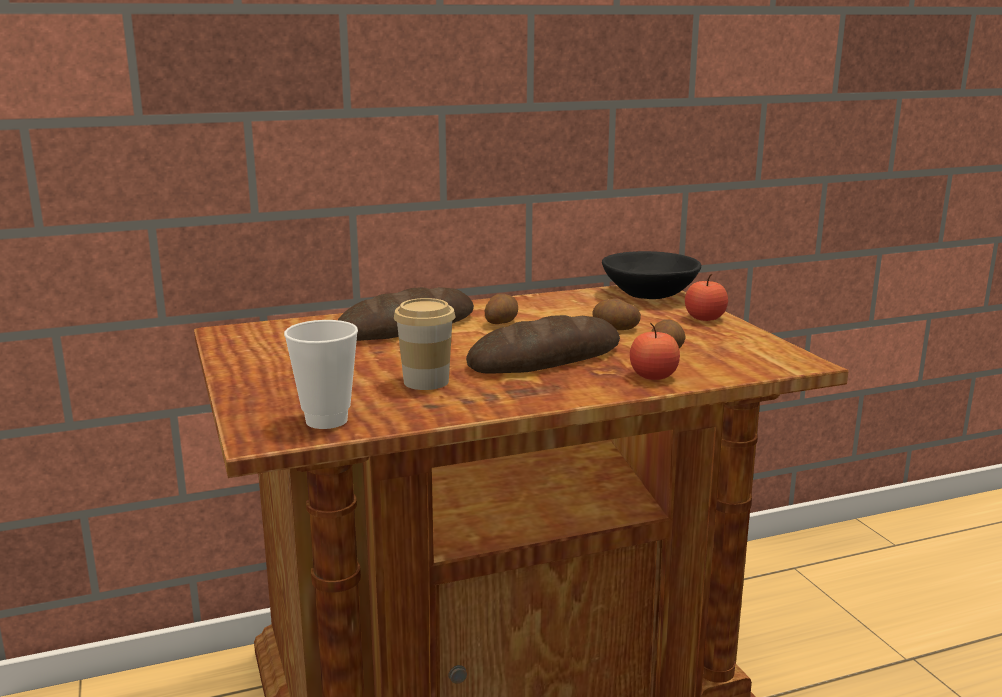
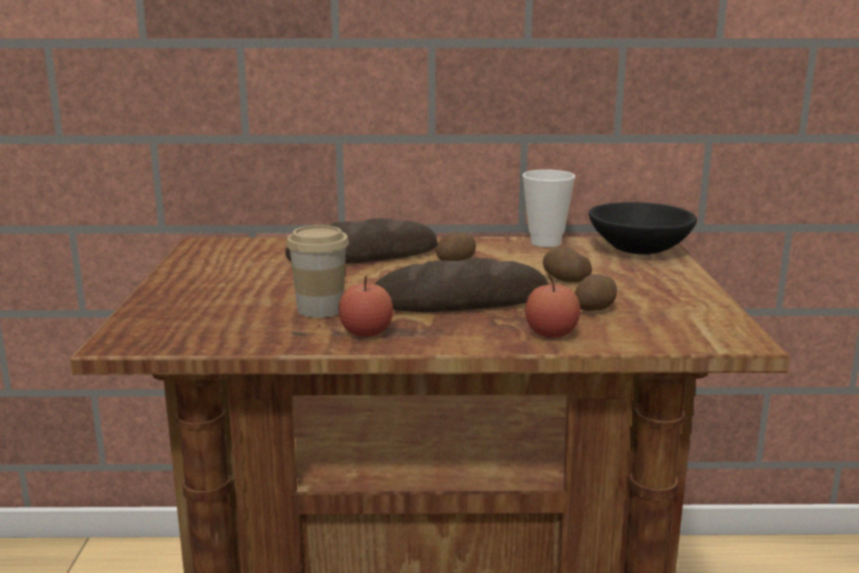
camera: 20 degrees right, 0 degrees up
(326, 420) = (191, 334): cup -> cup (545, 242)
(705, 318) = (675, 280): apple -> apple (366, 332)

